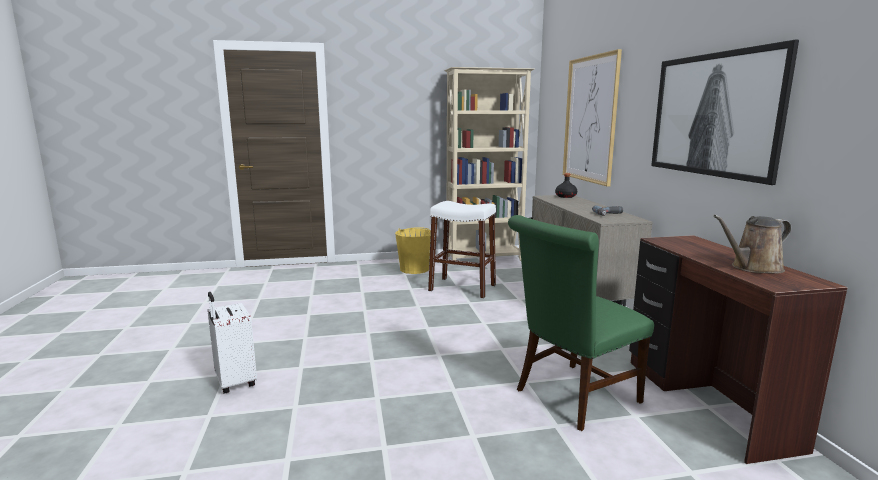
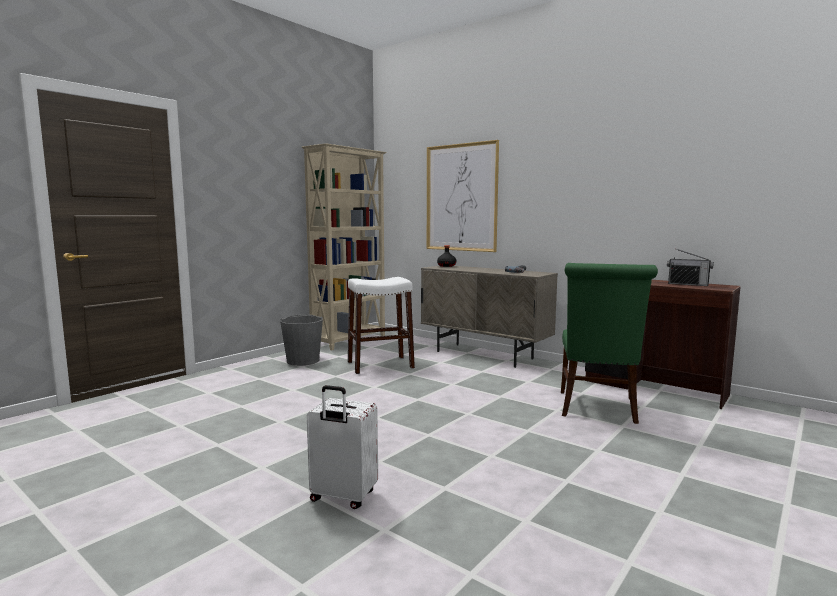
camera: 40 degrees left, 5 degrees down
(414, 269) = (303, 361): yellow bucket -> grey bucket
(713, 114) = (610, 189): picture -> none
(753, 268) = (688, 284): brown watering can -> radio

